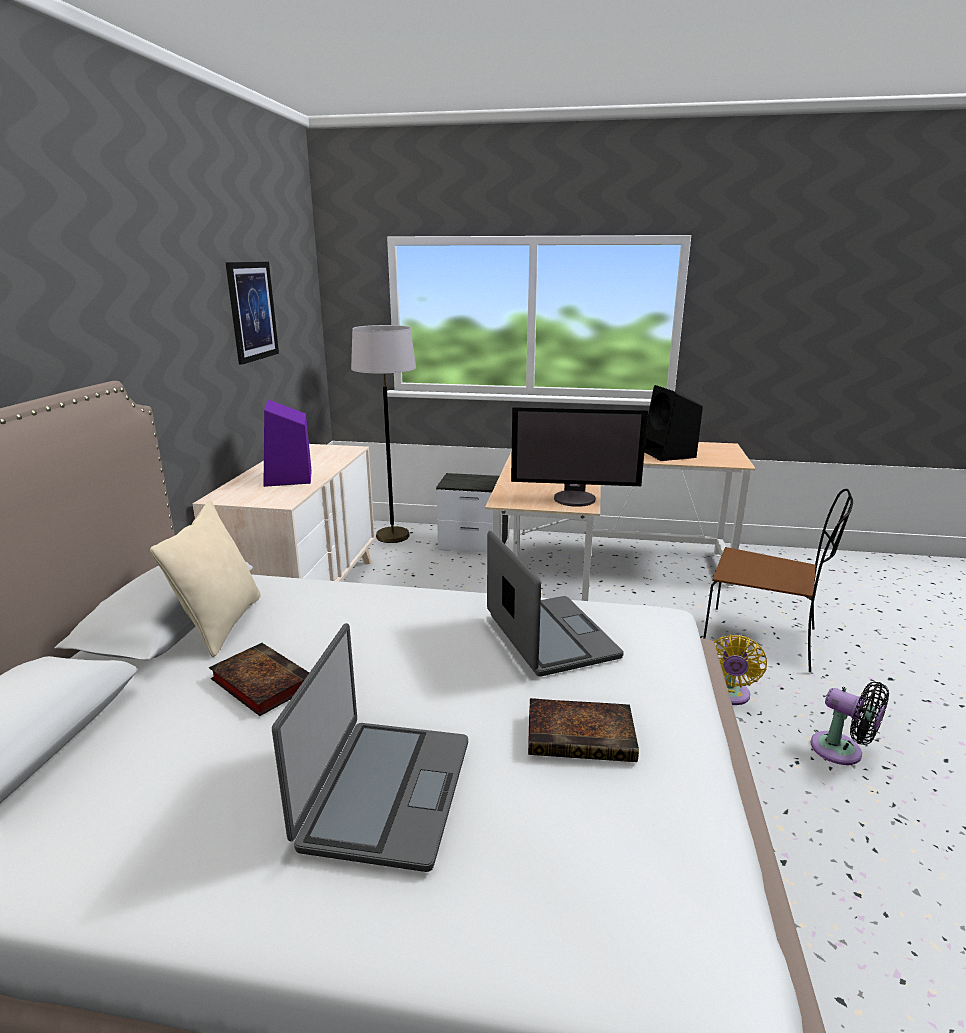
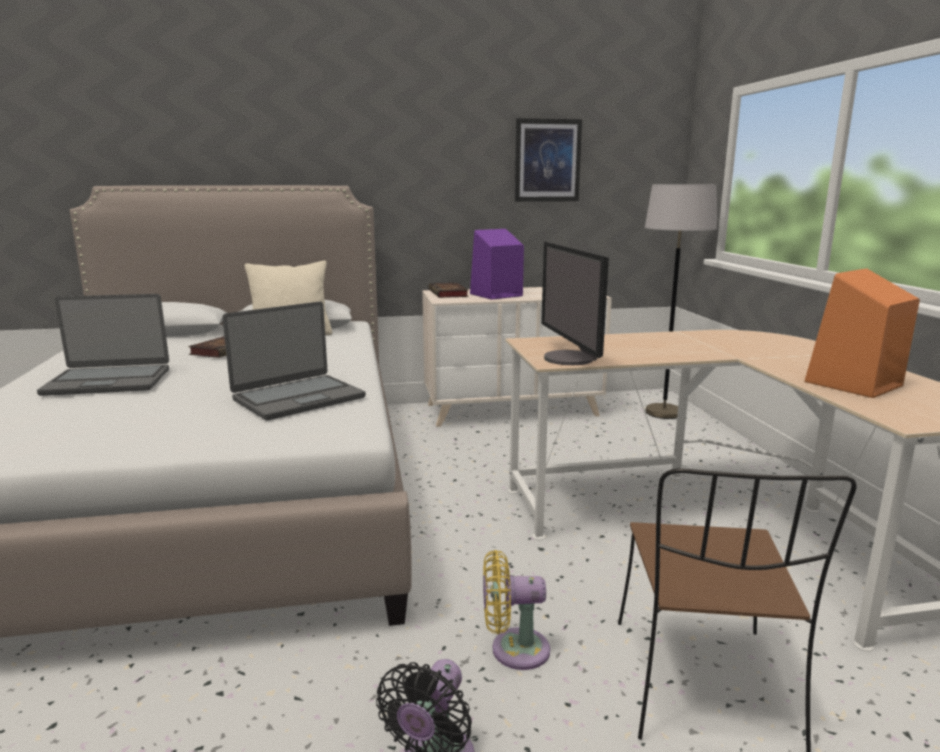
camera: 70 degrees right, 5 degrees down
(474, 544) = (705, 448): nightstand -> none
(583, 735) = (153, 416): book -> book (449, 294)
(669, 454) = (852, 384): black speaker -> orange speaker

